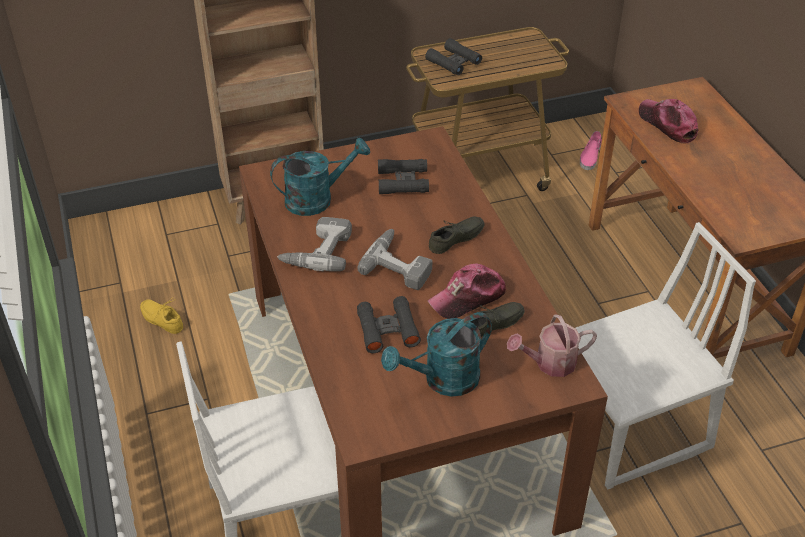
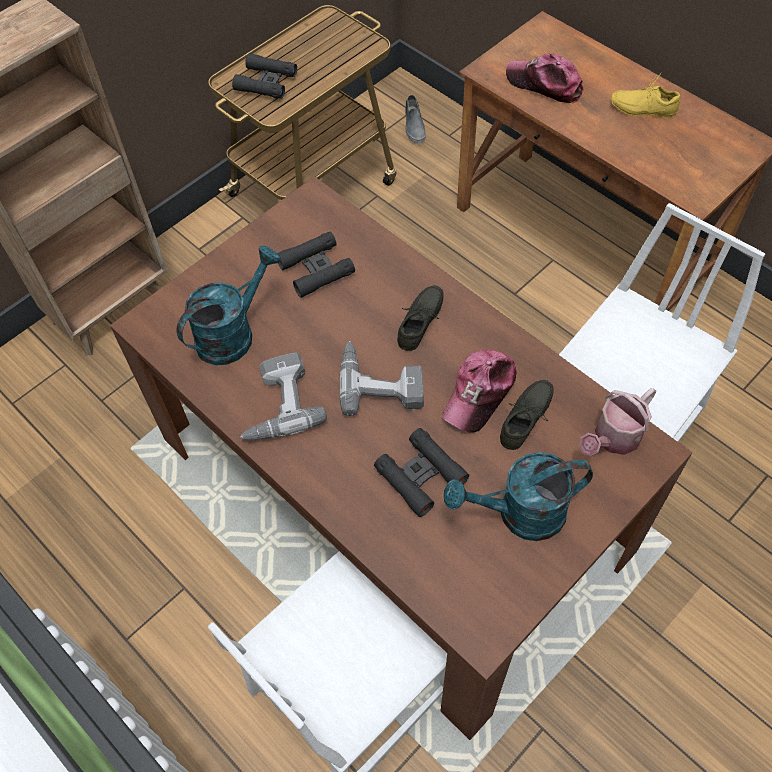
camera: 25 degrees left, 15 degrees up
(163, 319) = (74, 512): yellow shoe -> yellow shoe (643, 107)
(443, 381) = (520, 515): turquoise watering can -> turquoise watering can turned 45 degrees clockwise
(590, 156) = (414, 125): pink shoe -> grey shoe

